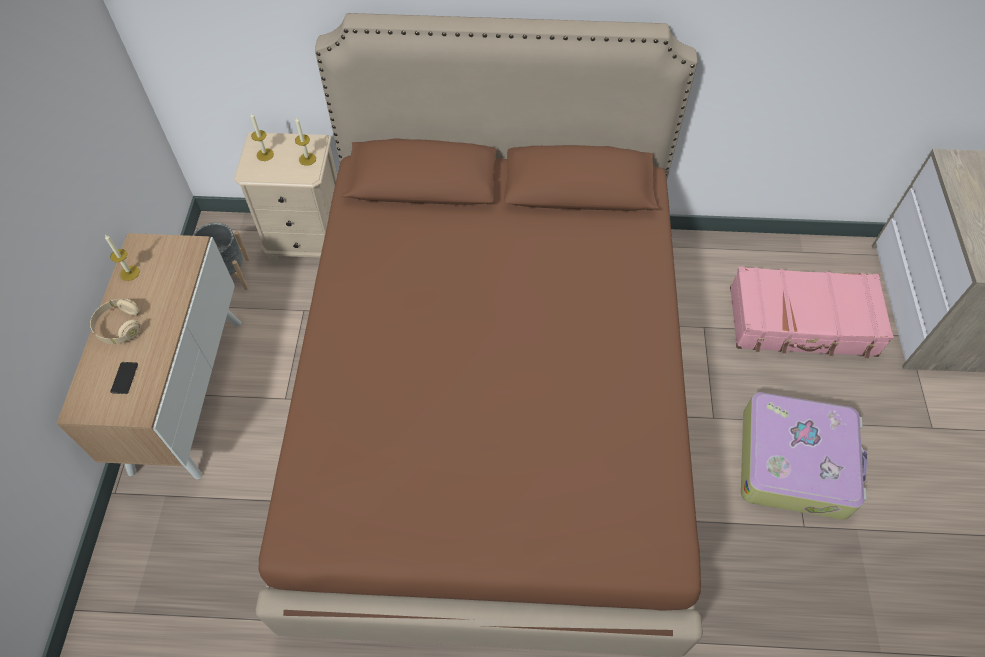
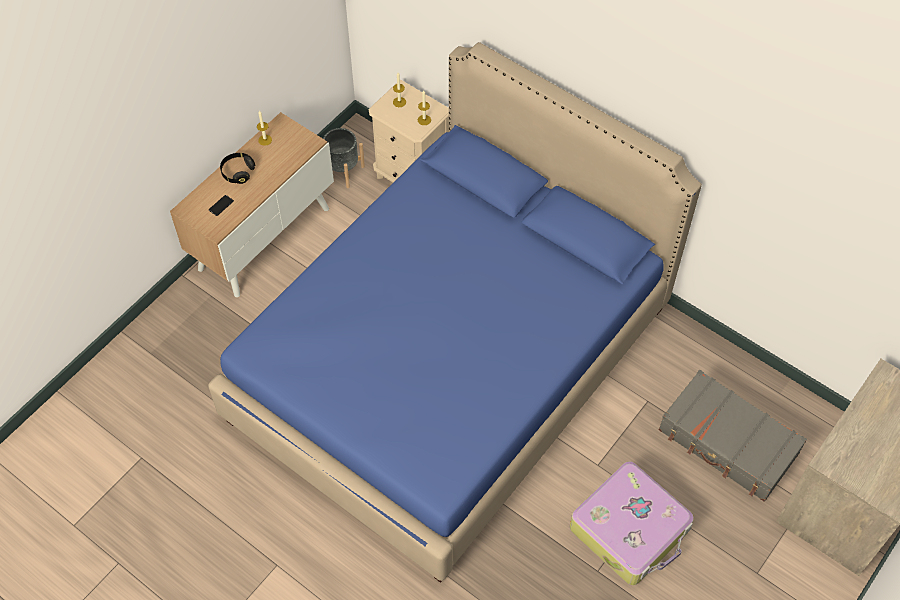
camera: 35 degrees right, 0 degrees up
(120, 327) = (238, 172): beige headphones -> black headphones
(492, 406) = (450, 363): brown bed -> blue bed
(802, 322) = (727, 443): pink suitcase -> grey suitcase

